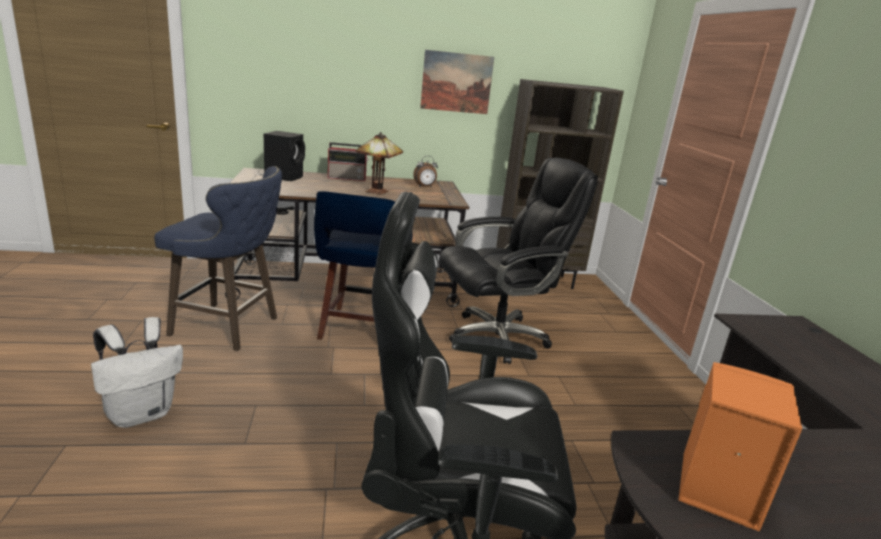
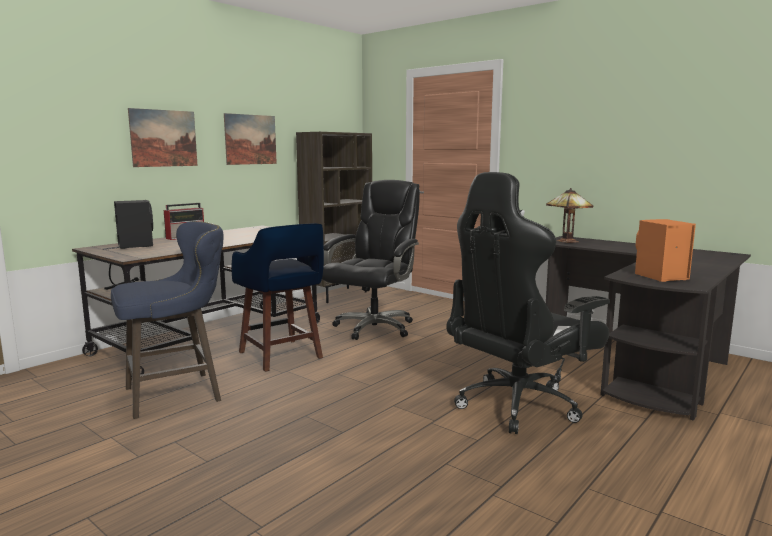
camera: 40 degrees left, 10 degrees down
(142, 413) = (234, 457): white backpack -> none
(349, 72) = (164, 138): none -> picture
(376, 191) = (235, 238): table lamp -> table lamp (565, 241)
(425, 187) = (257, 230): alarm clock -> none

